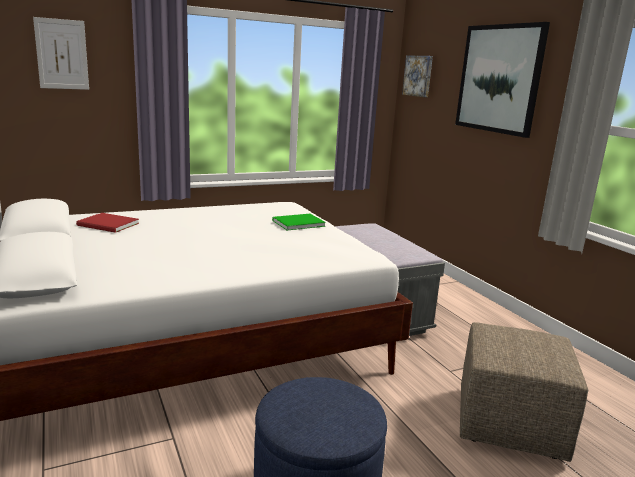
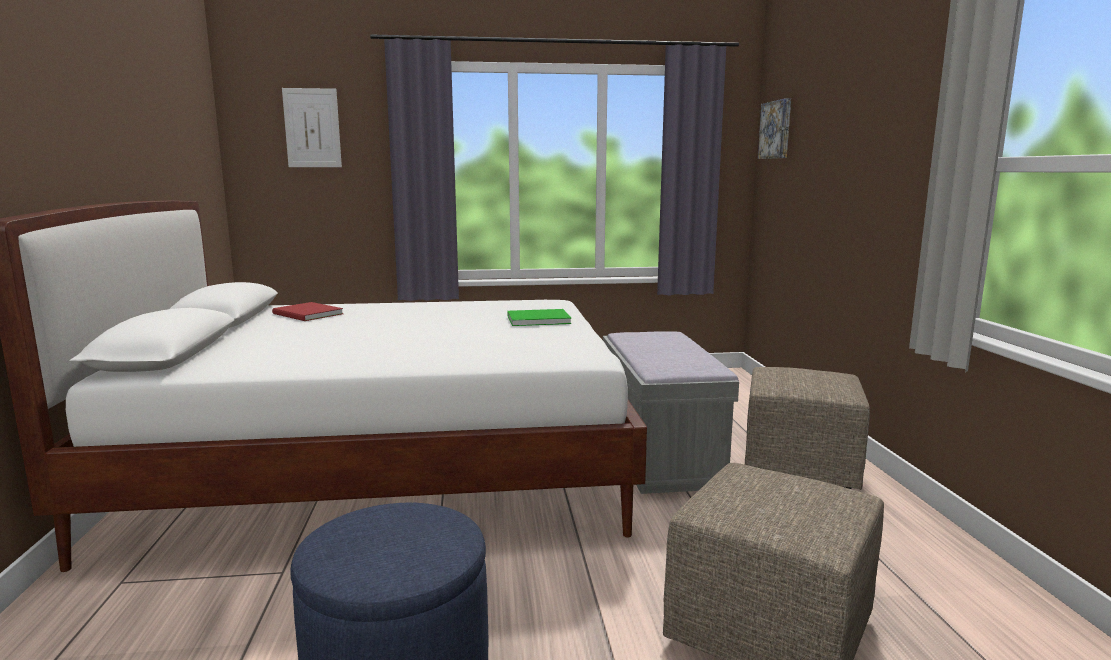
camera: 20 degrees right, 5 degrees down
(460, 311) = (798, 466): none -> beige ottoman
(499, 79) = (865, 114): picture -> none

